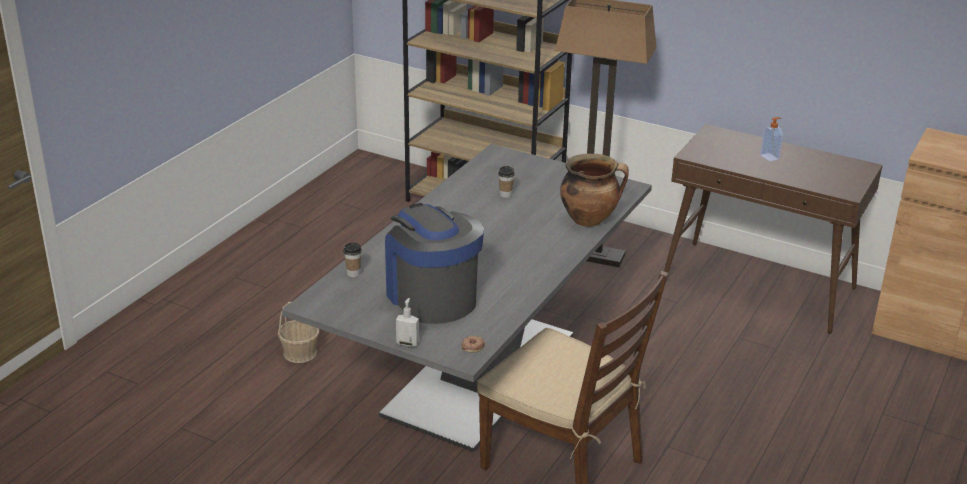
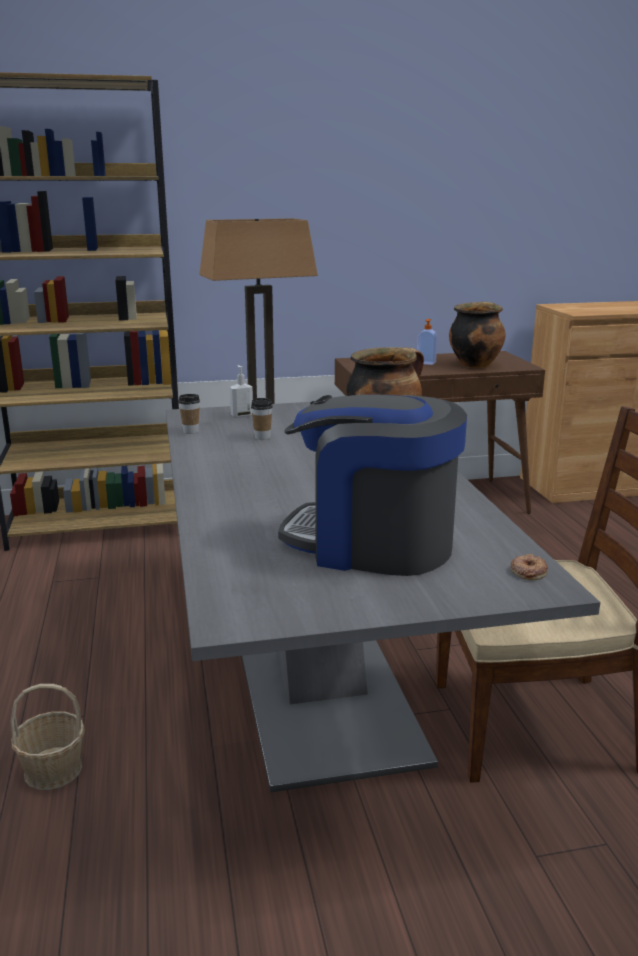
camera: 40 degrees left, 10 degrees down
(353, 273) = (224, 560): cup -> cup (191, 431)
(407, 343) = (453, 604): soap dispenser -> soap dispenser (241, 416)
(807, 174) = (475, 365): none -> cooking pot

